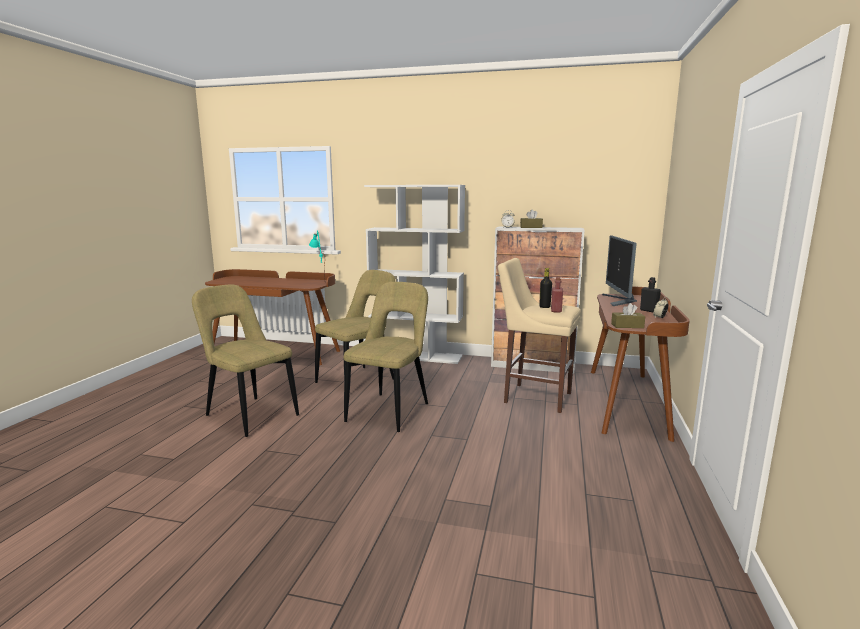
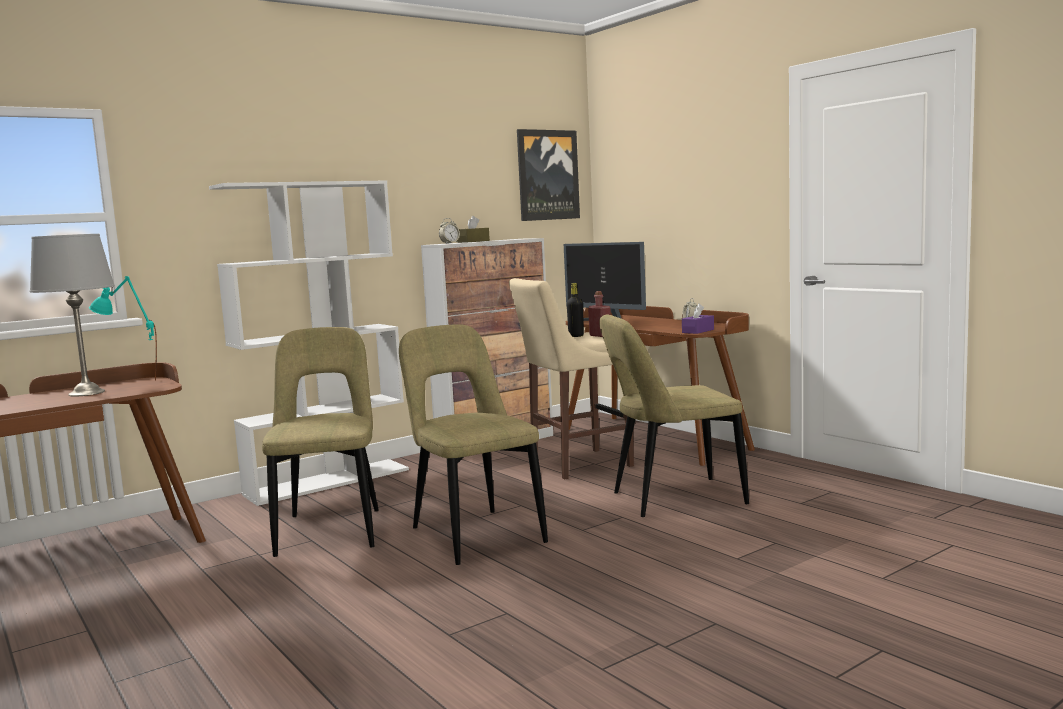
camera: 50 degrees left, 5 degrees down
(249, 415) = (291, 627): beige chair -> beige chair (672, 499)
(291, 282) = (87, 393): none -> grey table lamp
(619, 180) = (547, 175): none -> picture
(627, 326) = (698, 331): brown tissue box -> purple tissue box
(648, 310) = (660, 321): black bottle -> none

